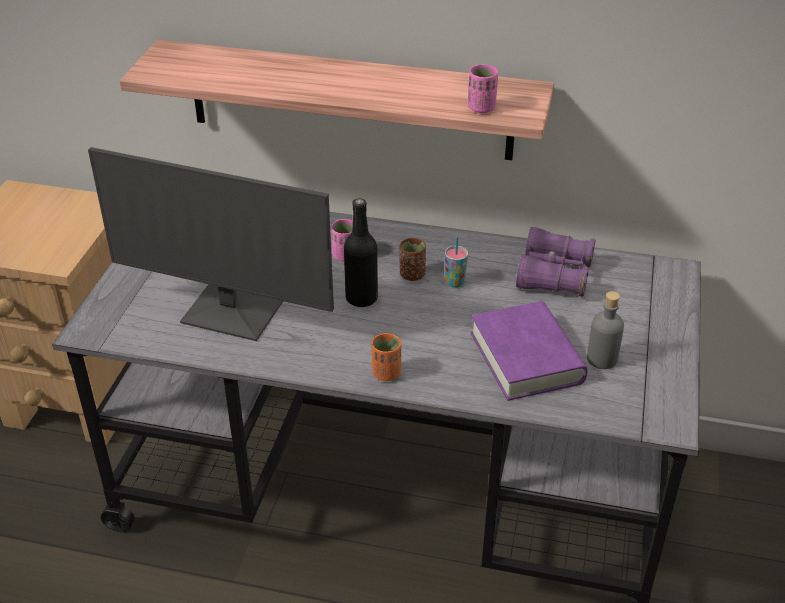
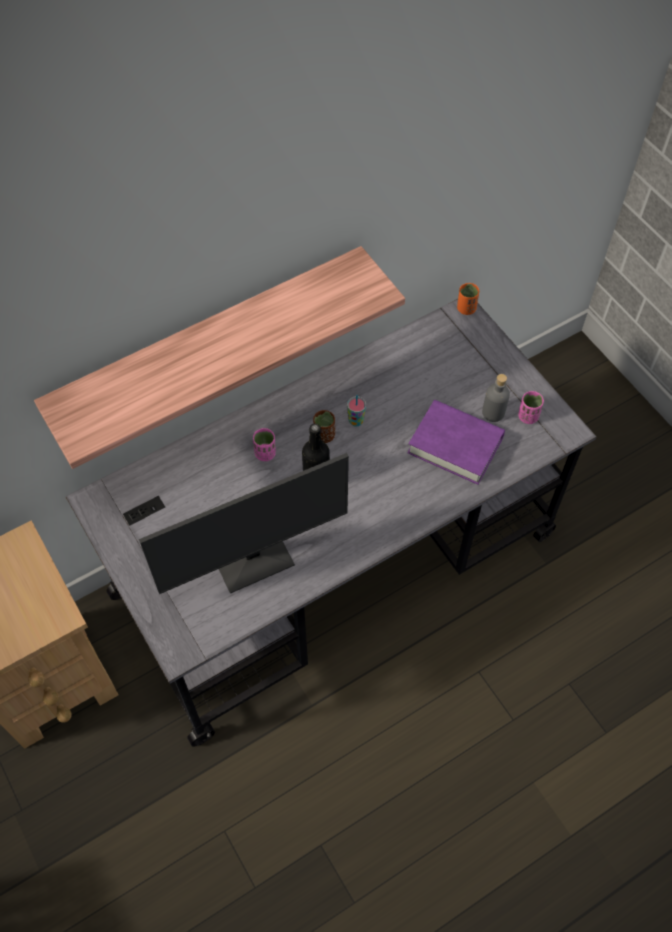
camera: 45 degrees left, 20 degrees up
(386, 373) = (395, 522): orange cup -> orange cup (466, 308)
(481, 108) = (348, 305): pink cup -> pink cup (528, 416)
(553, 275) = (404, 368): purple binoculars -> none

